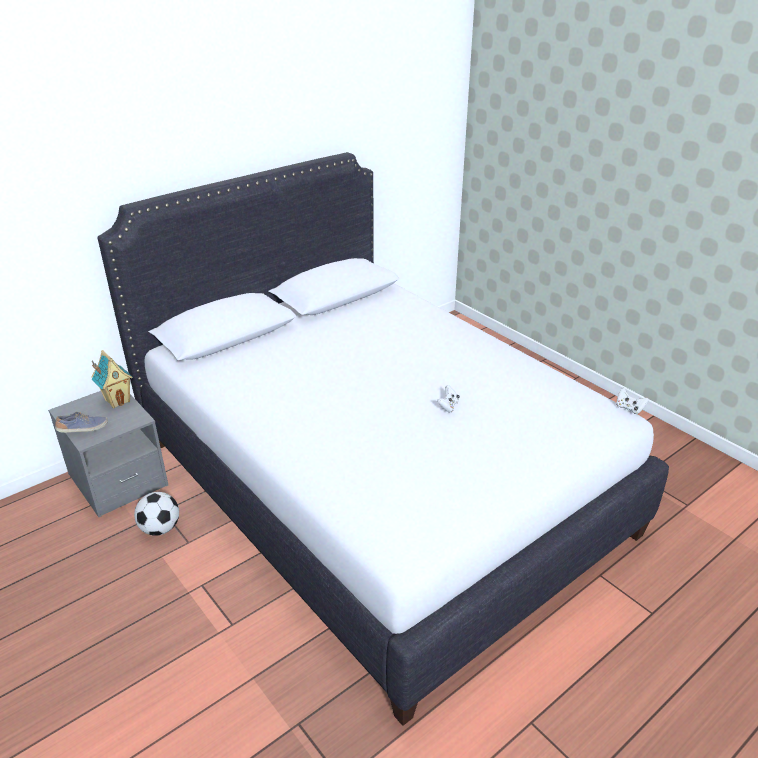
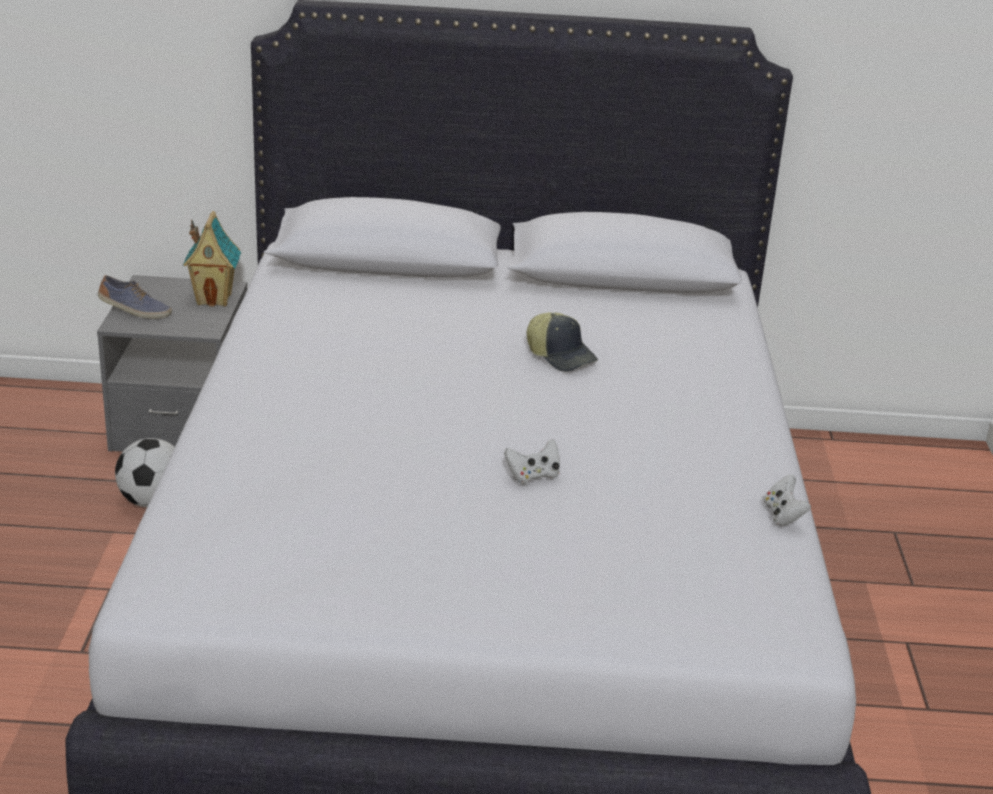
camera: 40 degrees right, 5 degrees down
(373, 346) = (561, 356): none -> cap
(629, 408) = (836, 634): white game controller -> white game controller (783, 515)

